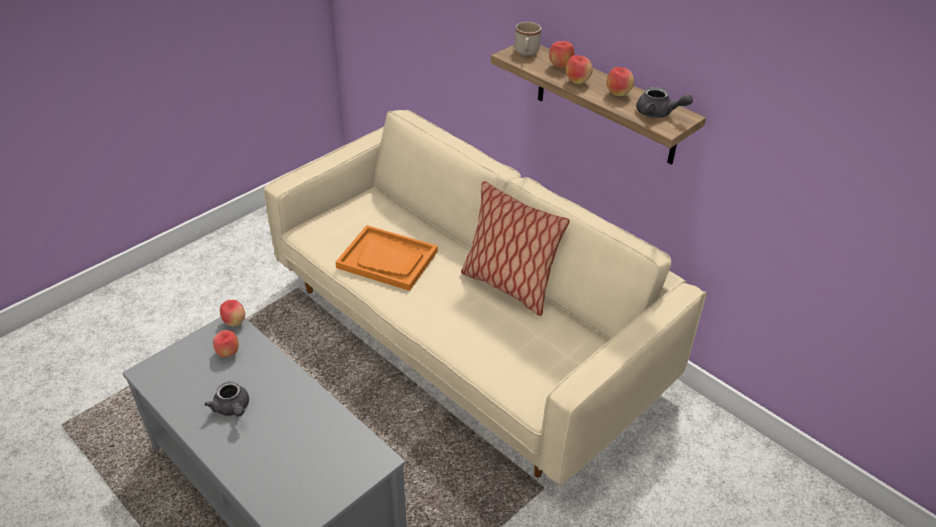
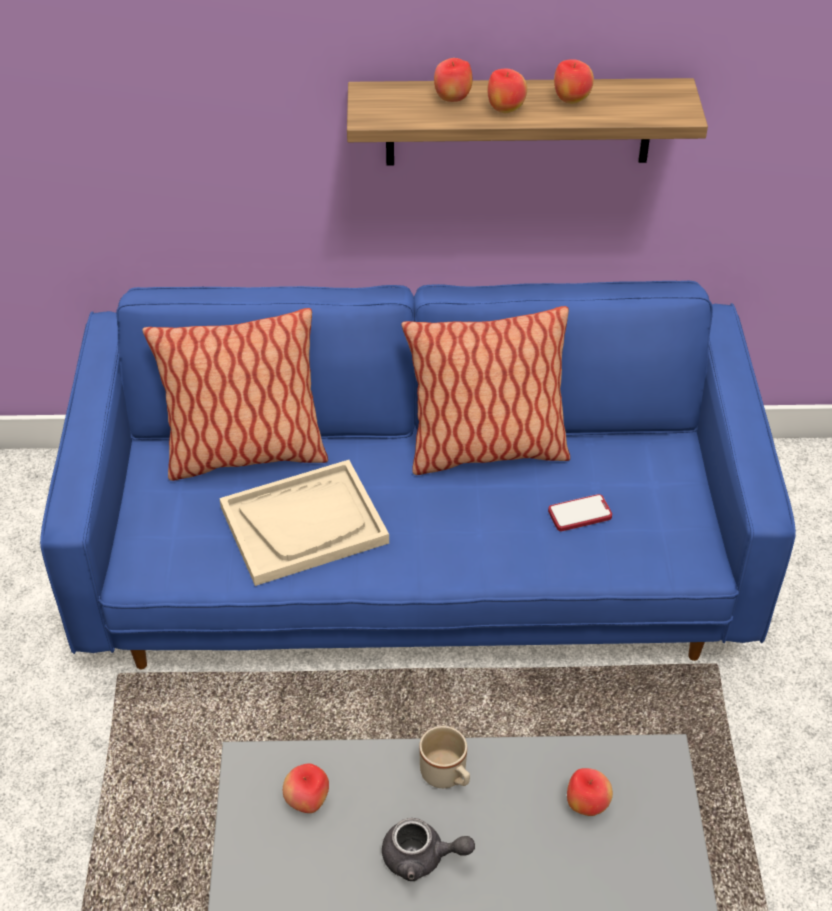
camera: 45 degrees left, 5 degrees up
(235, 322) = (253, 758): apple -> apple (586, 805)
(387, 259) = (304, 524): orange tray -> beige tray
(406, 219) = (245, 454): none -> pillow
(466, 335) = (416, 562): beige sofa -> blue sofa
(510, 341) = (579, 514): none -> phone
(526, 52) = (383, 102): beige mug -> beige mug (447, 776)
(658, 113) = (647, 101): grey teapot -> none

